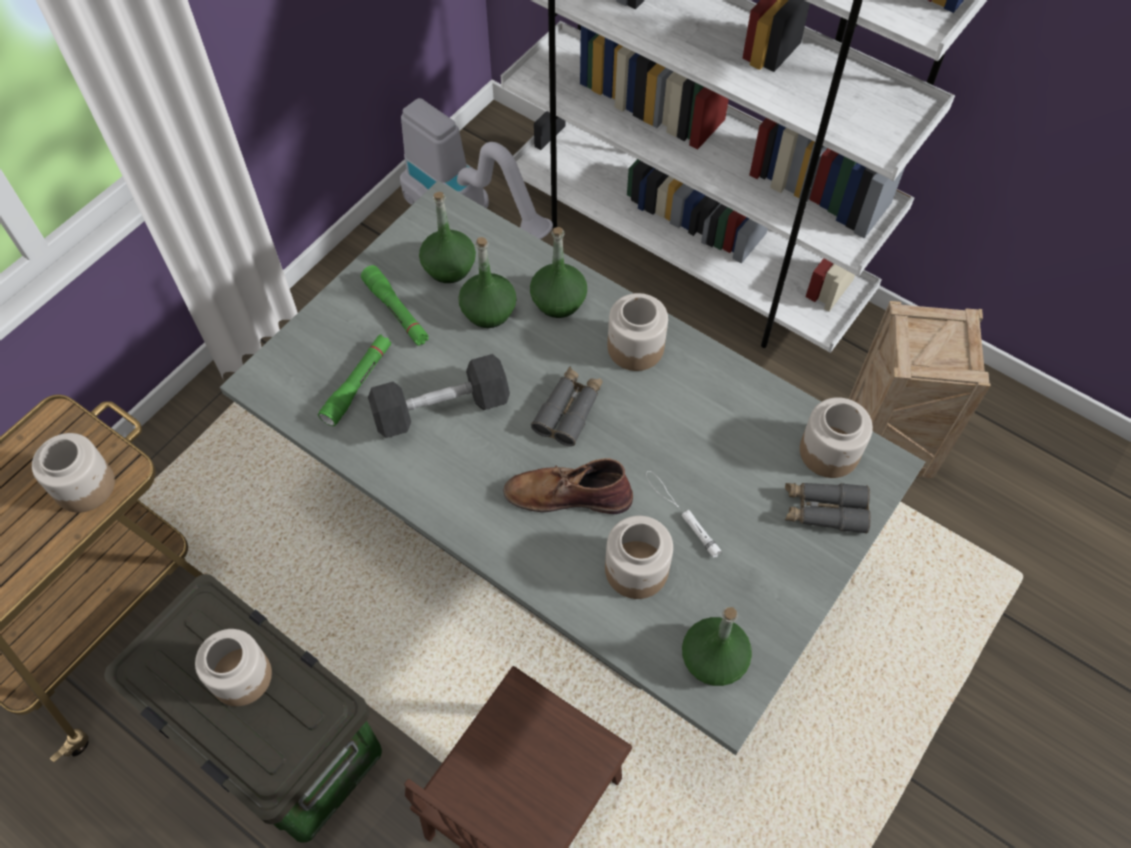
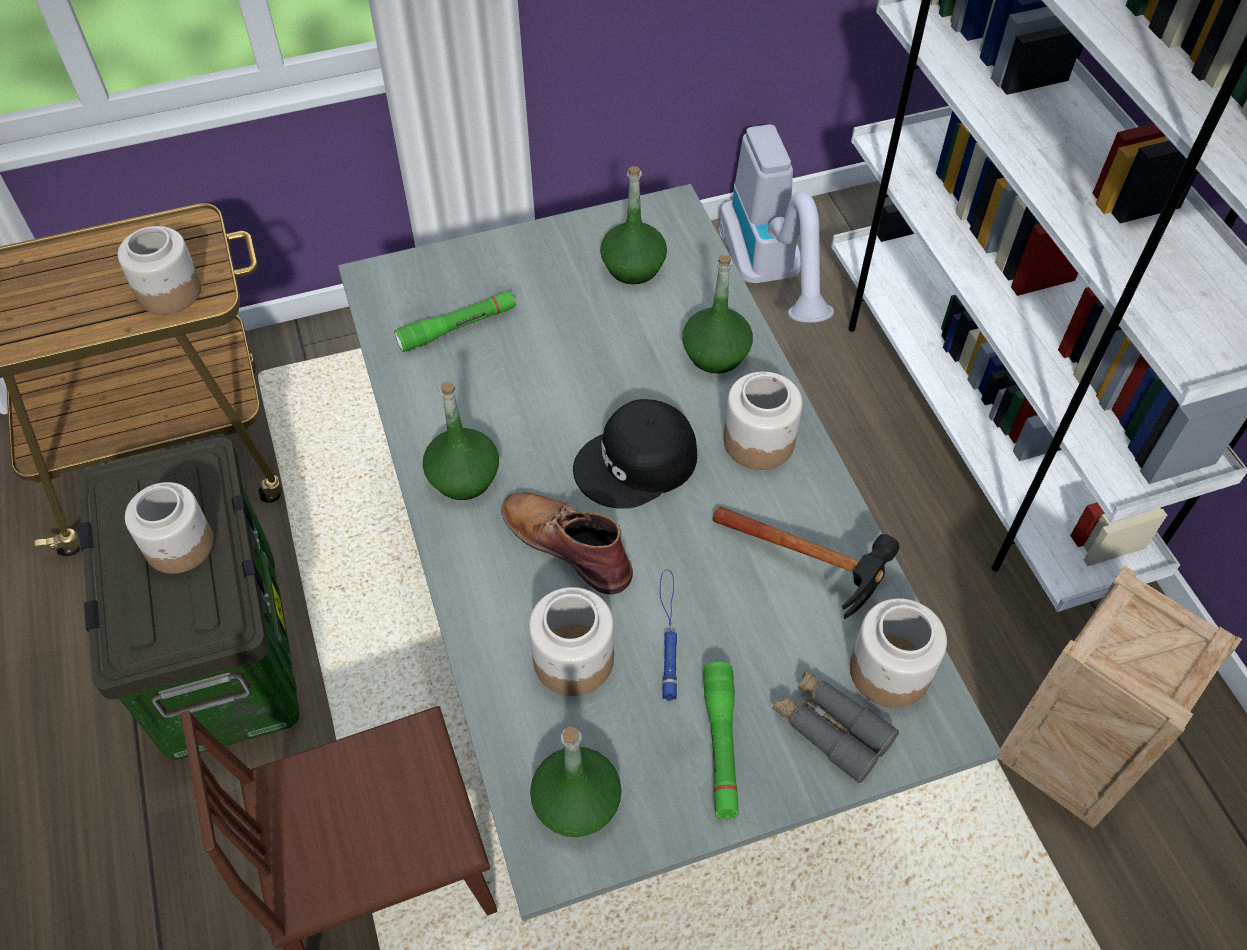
camera: 35 degrees right, 5 degrees down
(396, 311) = (548, 282): green flashlight -> green flashlight (721, 745)
(441, 409) = (514, 392): black dumbbell -> none
(488, 311) = (637, 327): green bottle -> green bottle (464, 477)
(569, 410) = (637, 464): grey binoculars -> black cap
(681, 513) = (668, 633): white flashlight -> blue flashlight
(739, 416) = (815, 573): none -> hammer

